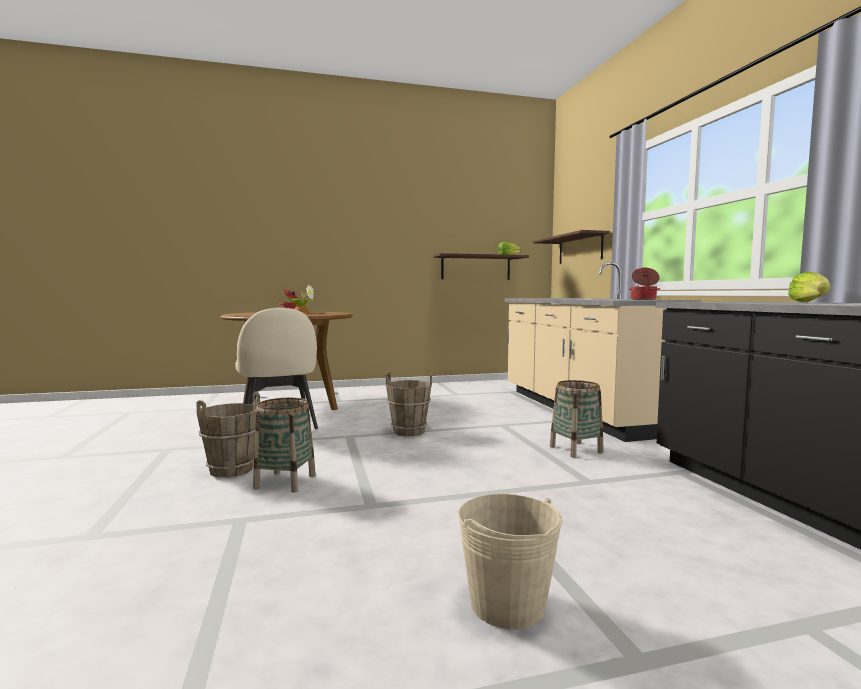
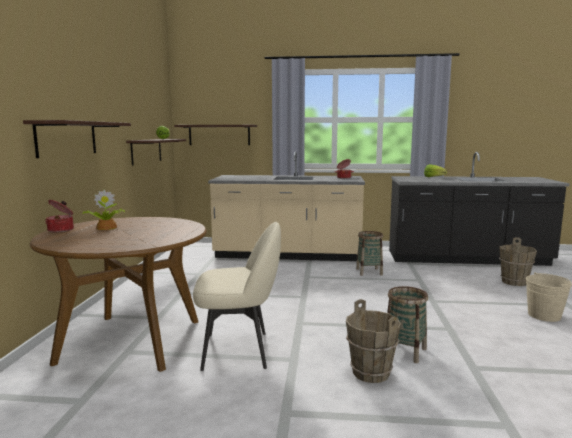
camera: 70 degrees left, 5 degrees up
(336, 250) = (67, 138): none -> shelf
(409, 431) = (302, 303): brown bucket -> brown bucket (514, 282)

